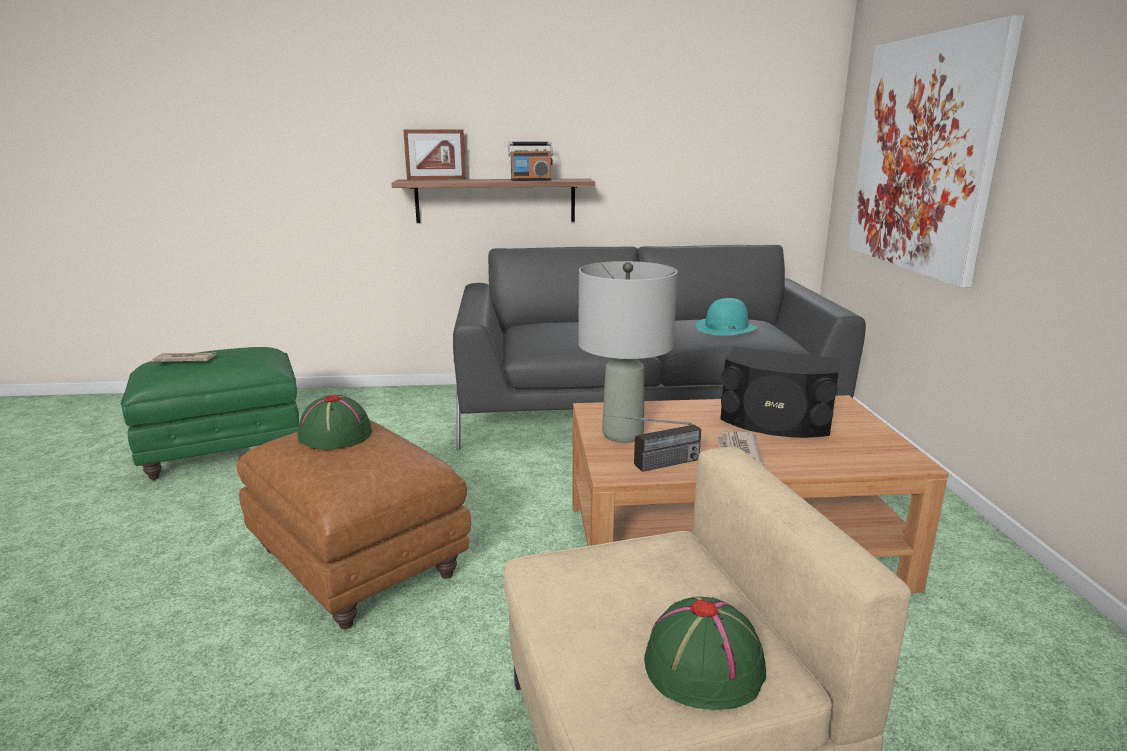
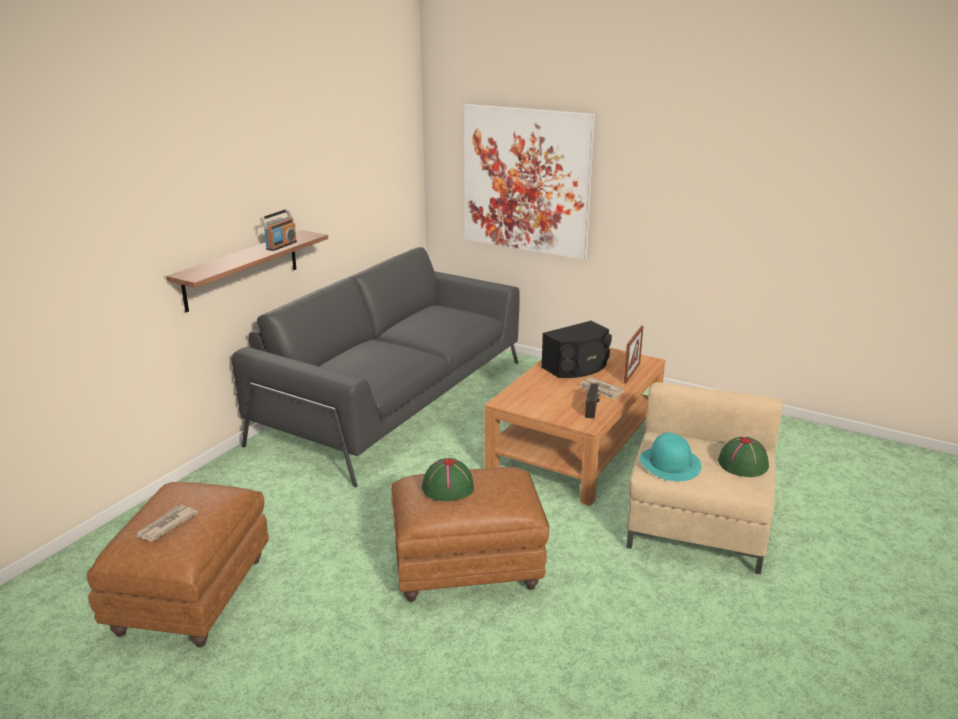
camera: 55 degrees left, 5 degrees up
(226, 449) = (192, 595): green ottoman -> brown ottoman
(436, 179) = (204, 266): picture frame -> picture frame (632, 373)
(623, 434) = (546, 407): grey table lamp -> none
(726, 328) = (445, 319): turquoise hat -> turquoise hat (670, 463)

